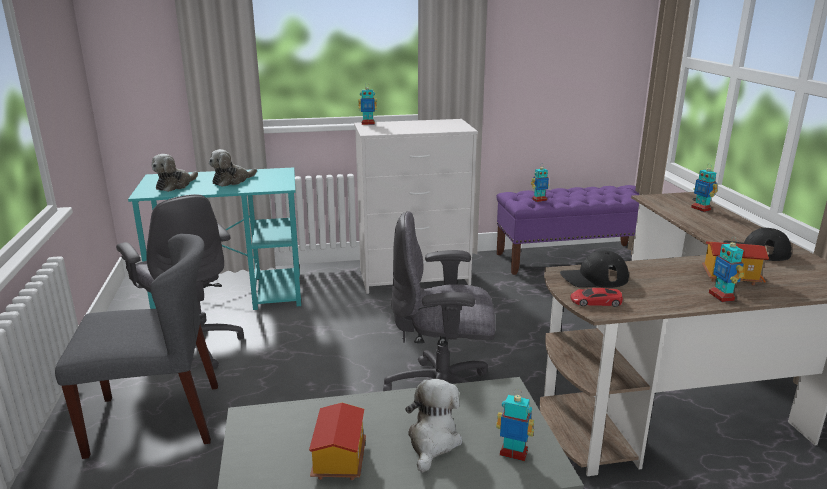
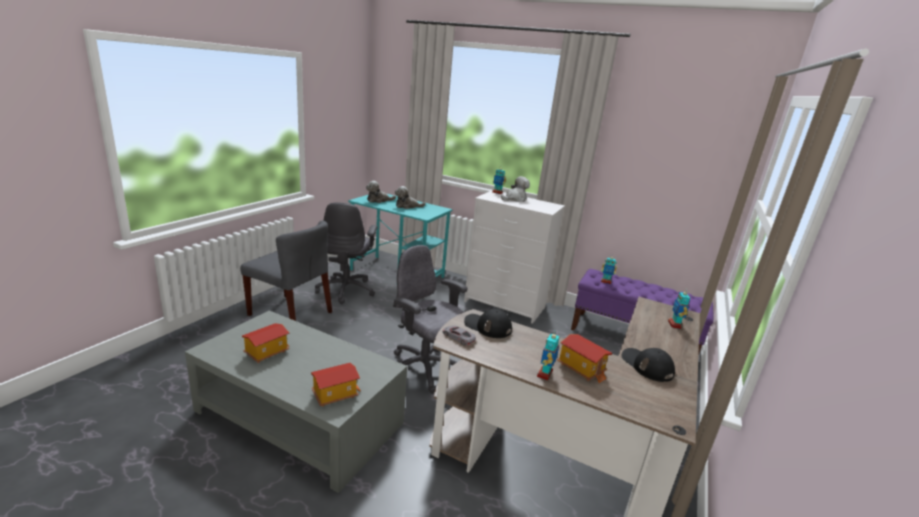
camera: 35 degrees right, 0 degrees up
(433, 441) = (313, 368): plush toy -> plush toy (515, 199)
(513, 453) = (335, 395): toy robot -> toy house
(595, 301) = (458, 337): red toy car -> grey toy car

